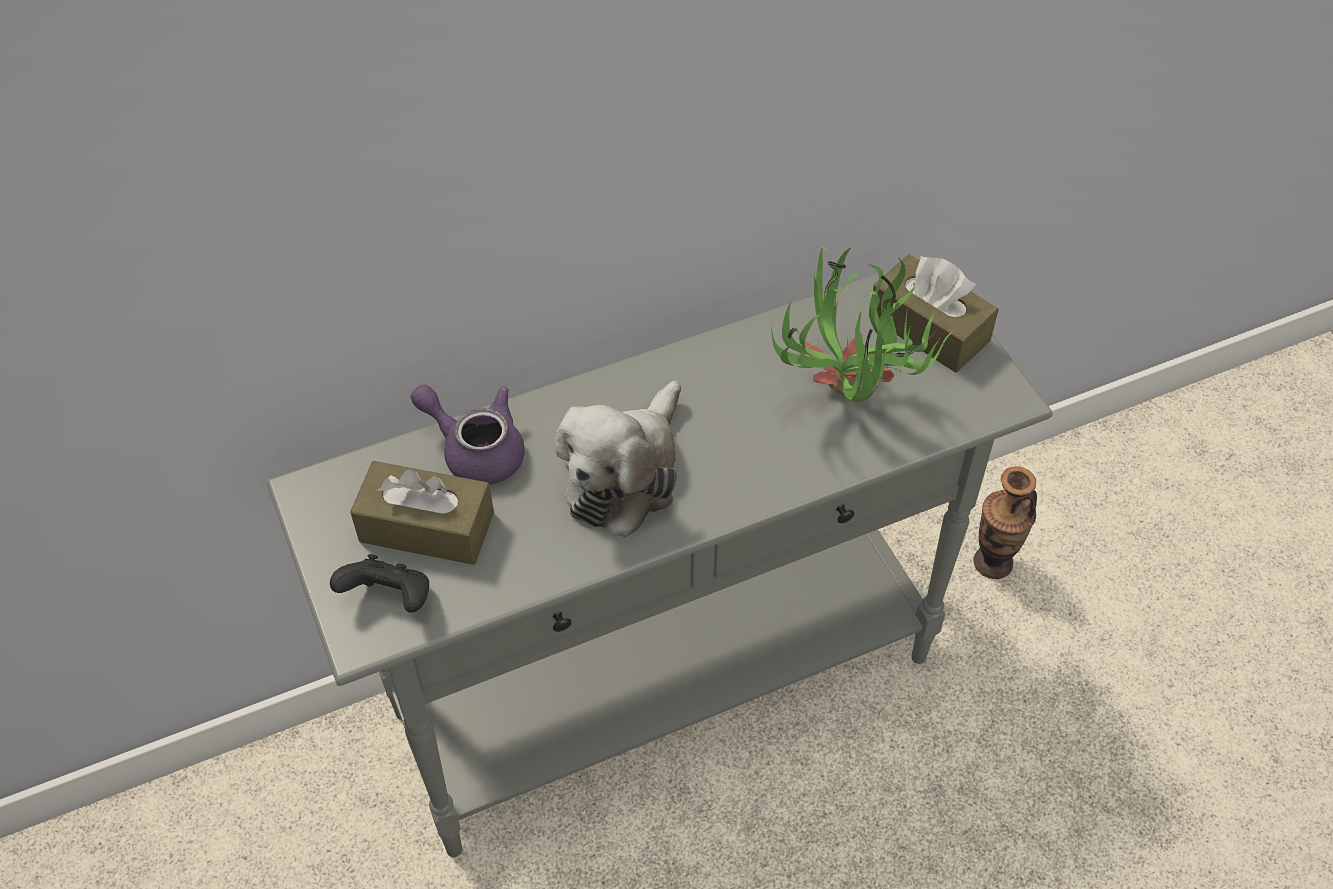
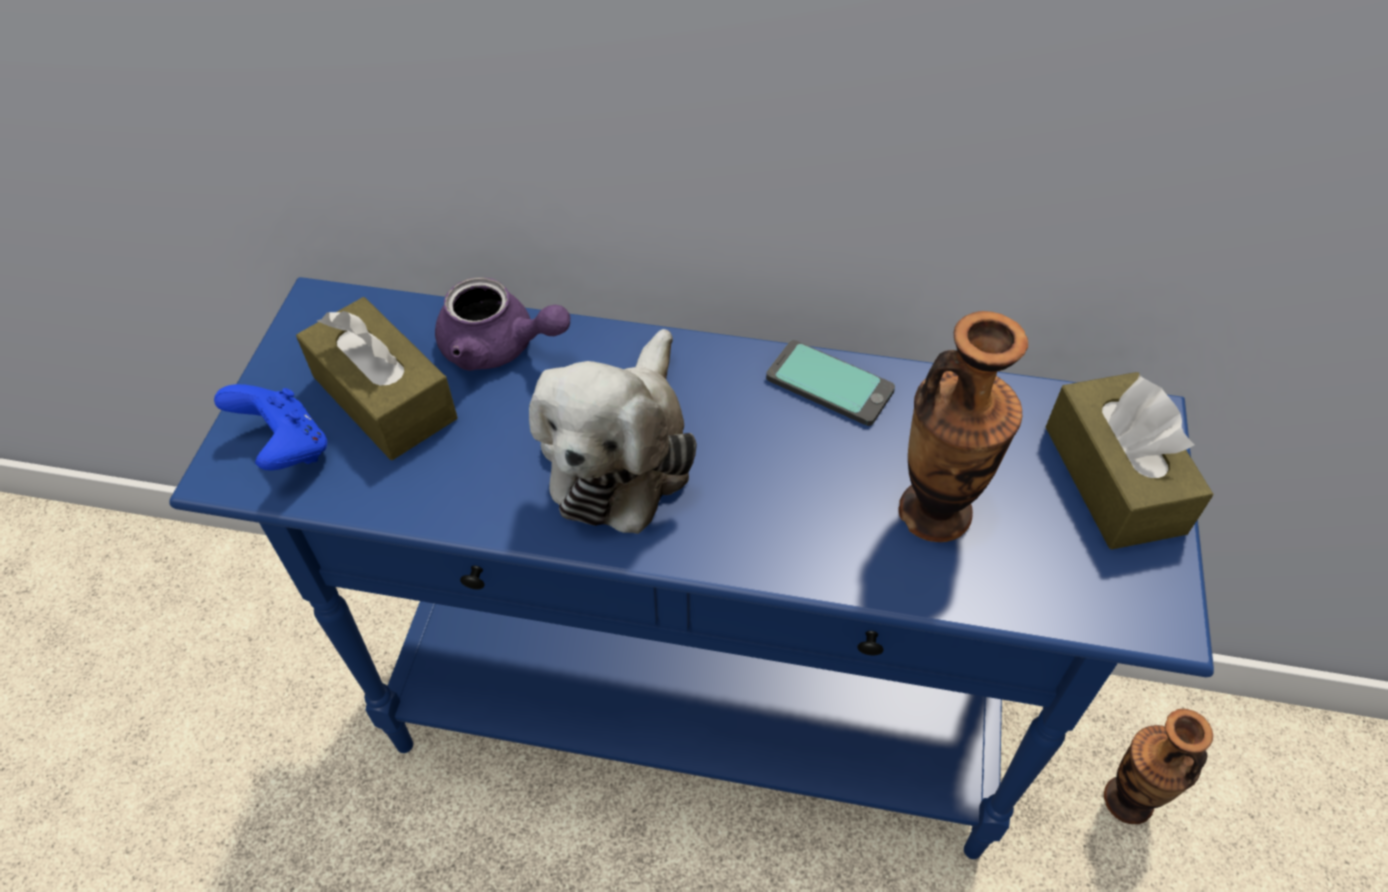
camera: 35 degrees right, 0 degrees up
(390, 599) = (286, 448): black game controller -> blue game controller
(476, 450) = (499, 347): purple teapot -> purple teapot turned 135 degrees clockwise
(625, 474) = (621, 453): plush toy -> plush toy turned 45 degrees counterclockwise
(667, 686) = (698, 716): grey console table -> blue console table
(719, 357) = (830, 384): none -> phone
(845, 405) = (935, 512): potted plant -> vase

